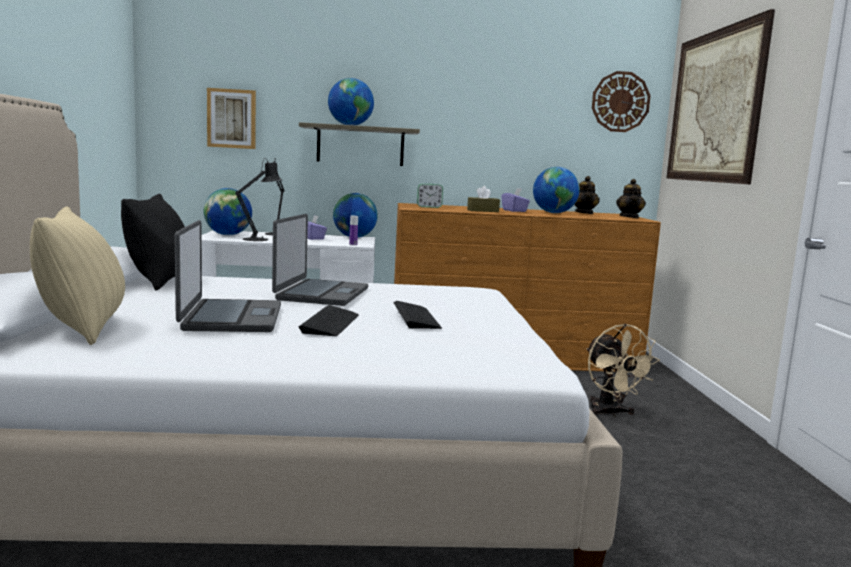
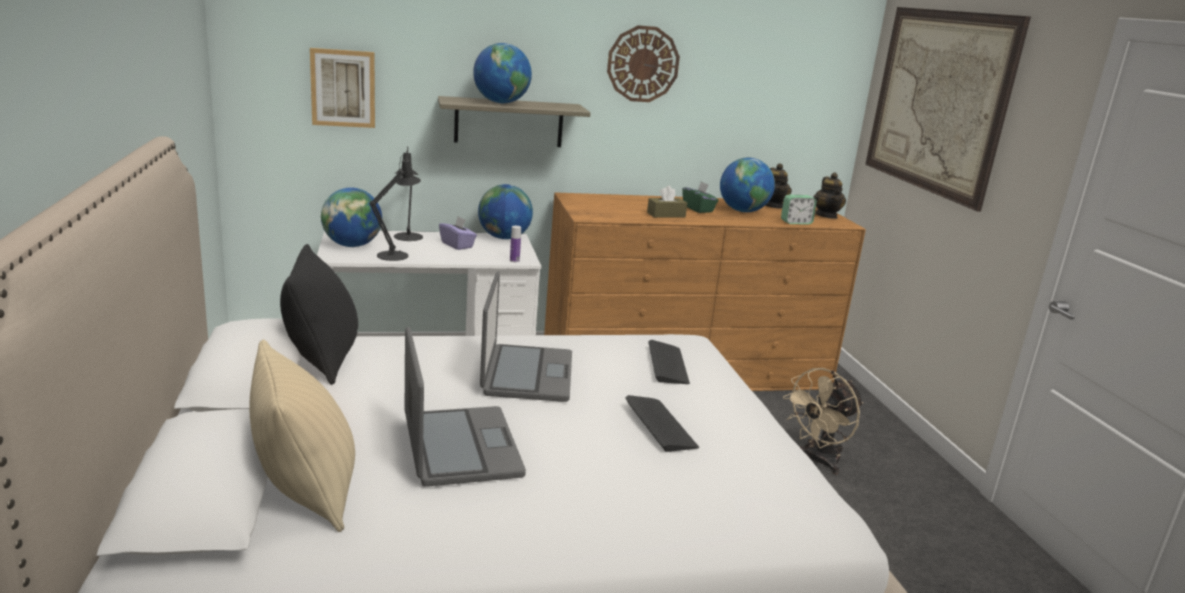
camera: 10 degrees left, 10 degrees up
(330, 323) = (576, 448): keyboard -> keyboard (667, 364)
(429, 207) = (600, 207): alarm clock -> alarm clock (796, 222)
(514, 211) = (698, 209): purple tissue box -> green tissue box
(610, 413) = (817, 461): beige fan -> beige fan turned 75 degrees clockwise
(620, 102) = (818, 70): wall clock -> wall clock (643, 64)

